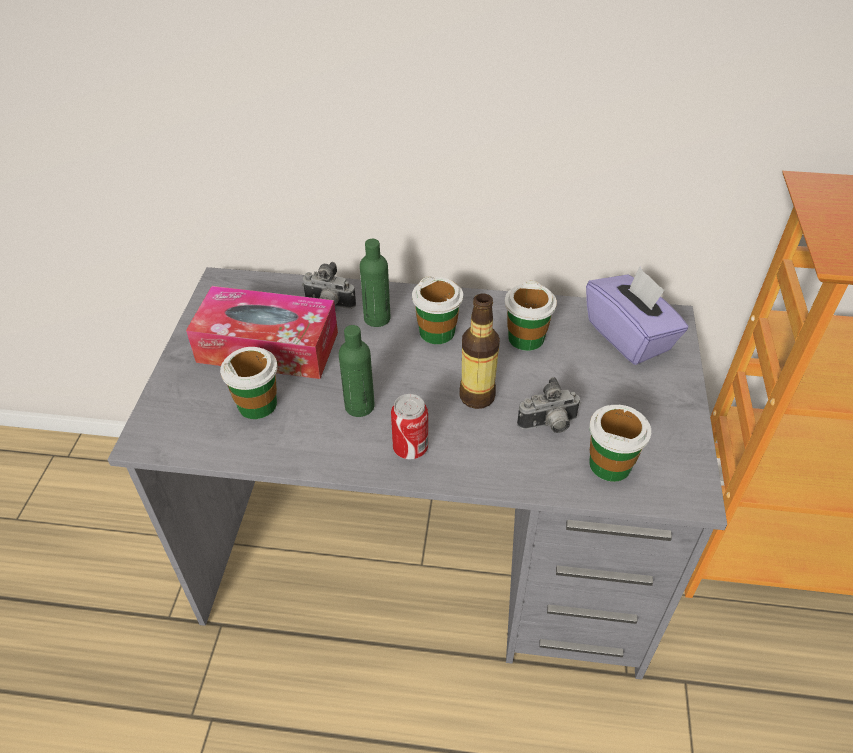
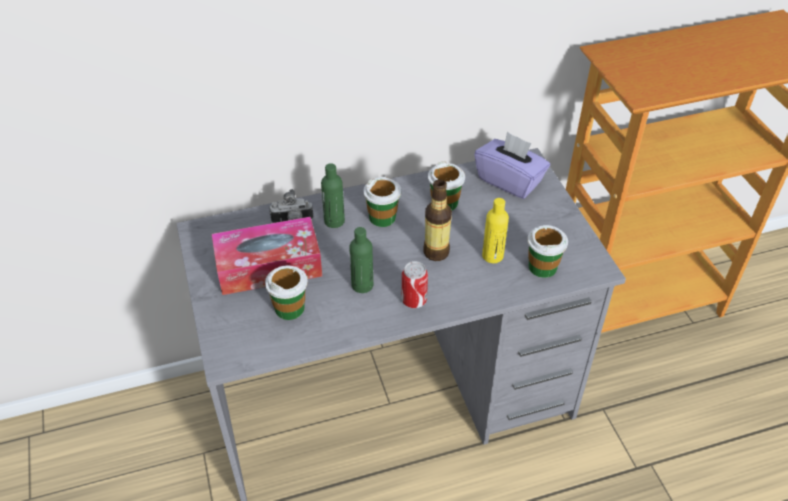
camera: 25 degrees left, 0 degrees up
(549, 425) = (492, 256): camera -> yellow bottle

